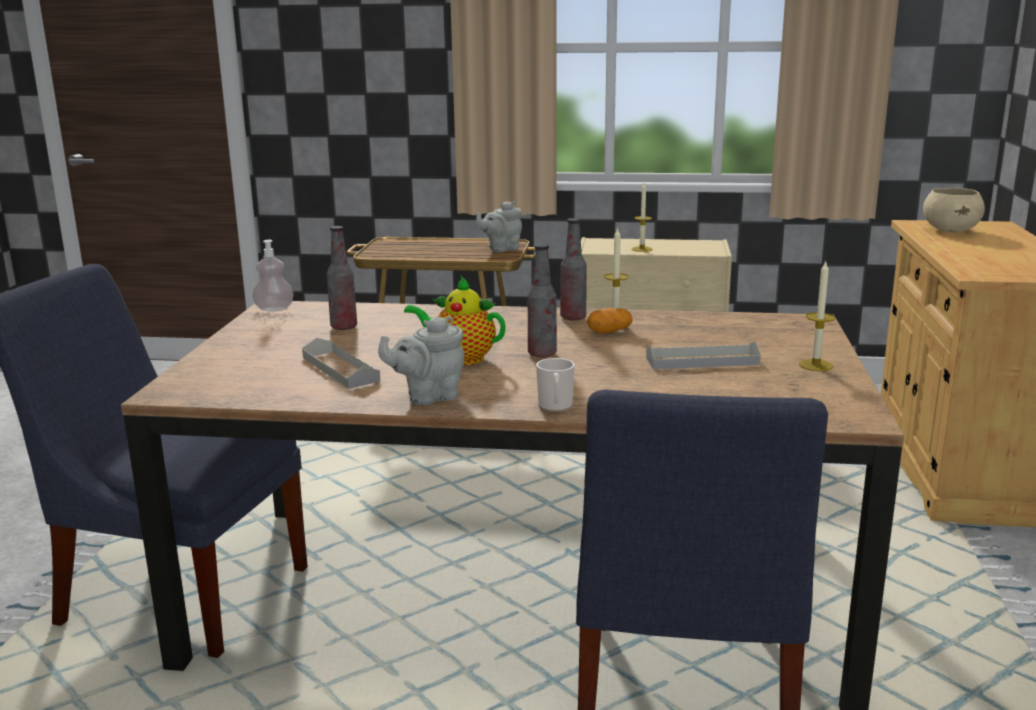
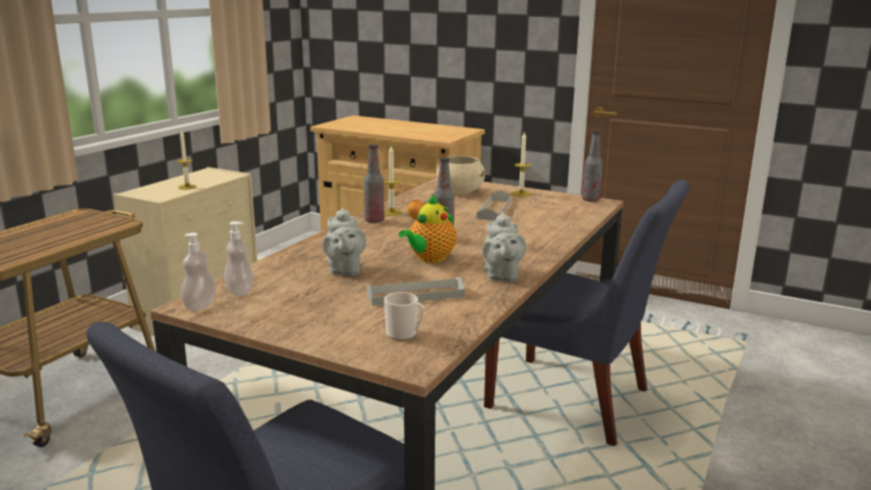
camera: 70 degrees left, 0 degrees up
(313, 313) = (240, 291): none -> soap dispenser
(344, 327) = (302, 284): bottle -> bottle (590, 200)
(501, 249) = (90, 220): grey teapot -> grey teapot (344, 270)
(555, 407) = (545, 249): mug -> mug (404, 334)
(951, 230) = (354, 124): beige bowl -> beige bowl (460, 192)

